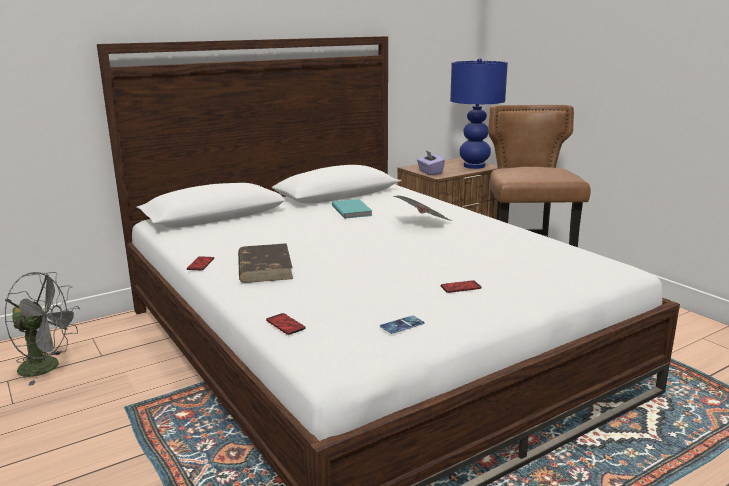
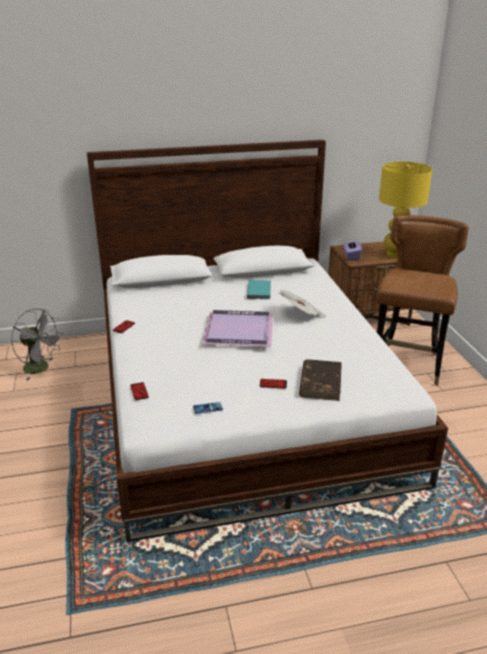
camera: 20 degrees right, 10 degrees up
(264, 267) = (160, 338): brown book -> brown book (320, 382)
(362, 245) = (237, 330): none -> purple tray
(473, 166) = (395, 254): blue table lamp -> yellow table lamp

